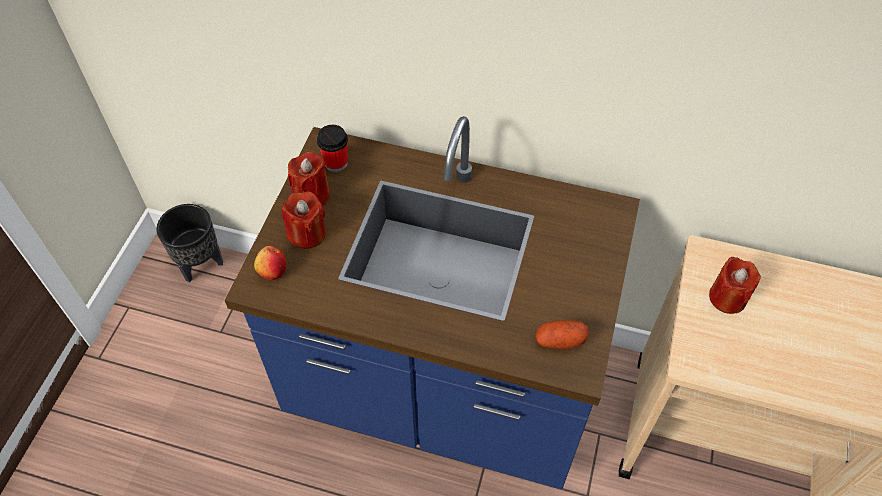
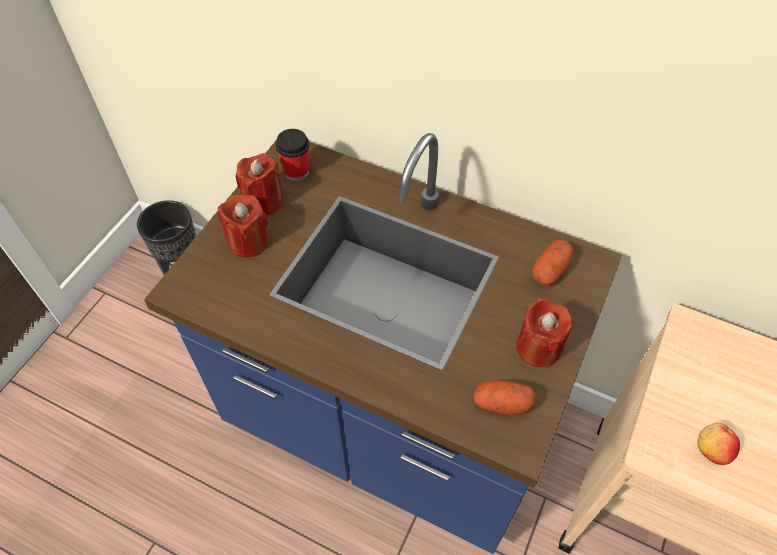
camera: 10 degrees right, 0 degrees up
(272, 270) = (202, 275): apple -> apple (712, 449)
(580, 221) = (550, 270): none -> potato
(727, 298) = (708, 382): red candle -> red candle (538, 347)

